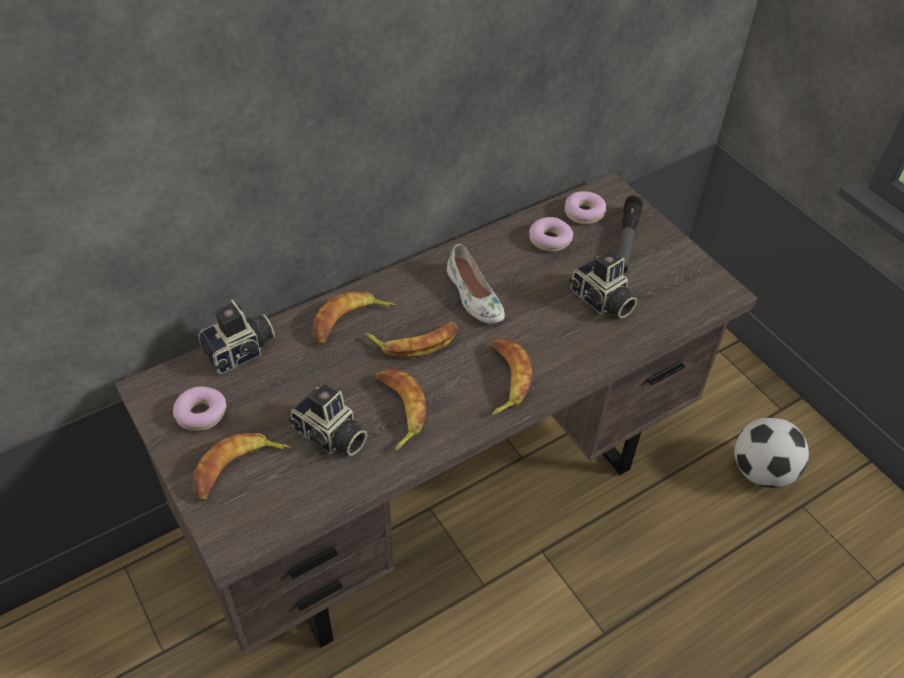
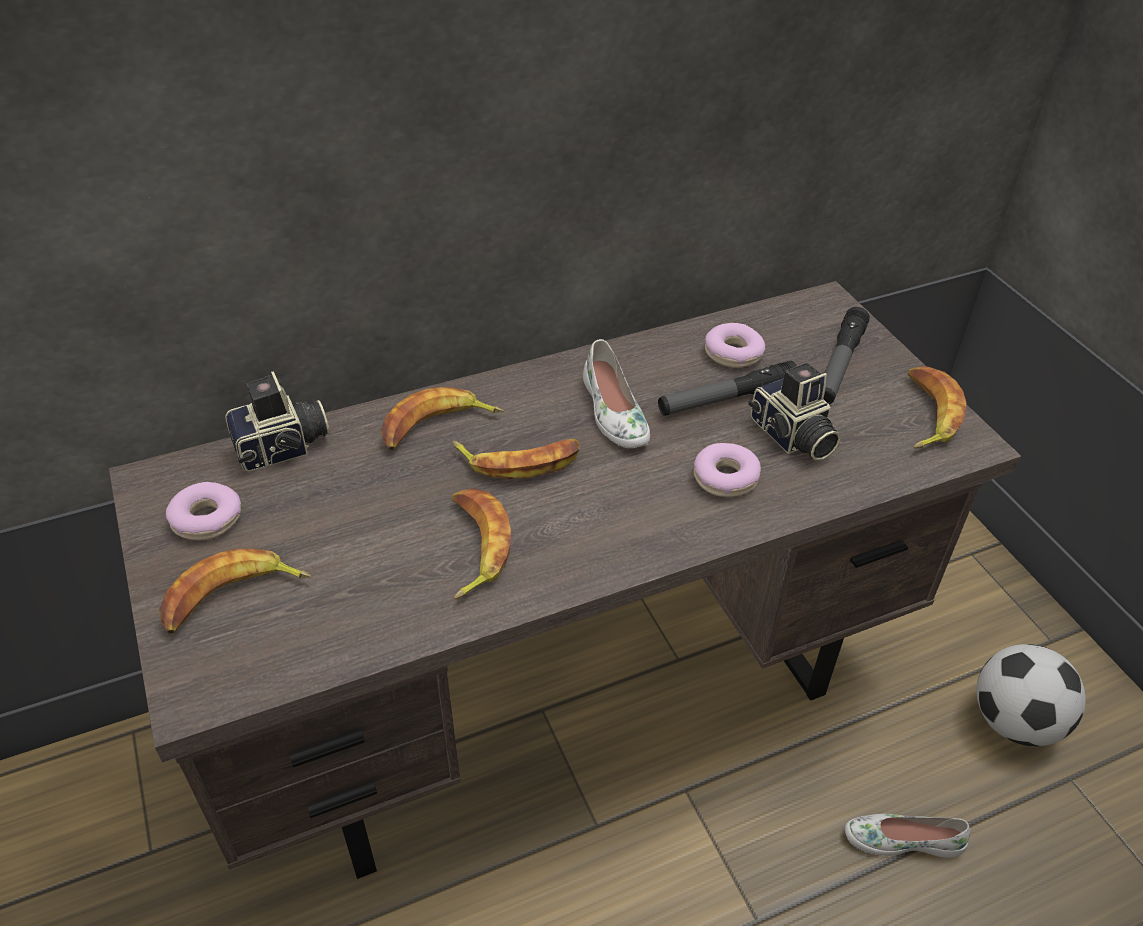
camera: 10 degrees right, 5 degrees down
(330, 436) = (370, 569): camera -> none
(504, 379) = (634, 523): banana -> banana (926, 413)
(552, 277) = (727, 399): none -> flashlight
(584, 213) = (786, 325): donut -> donut (725, 478)
(695, 563) = (902, 839): none -> white shoe

